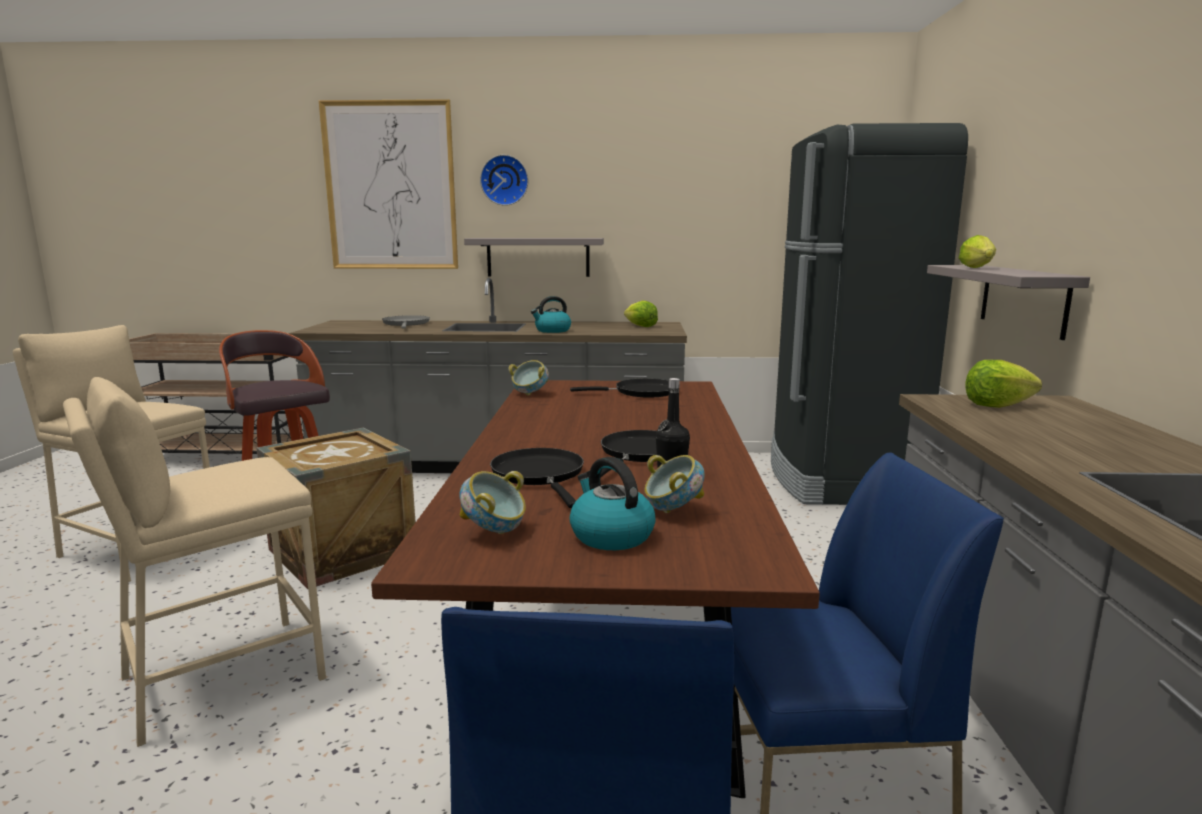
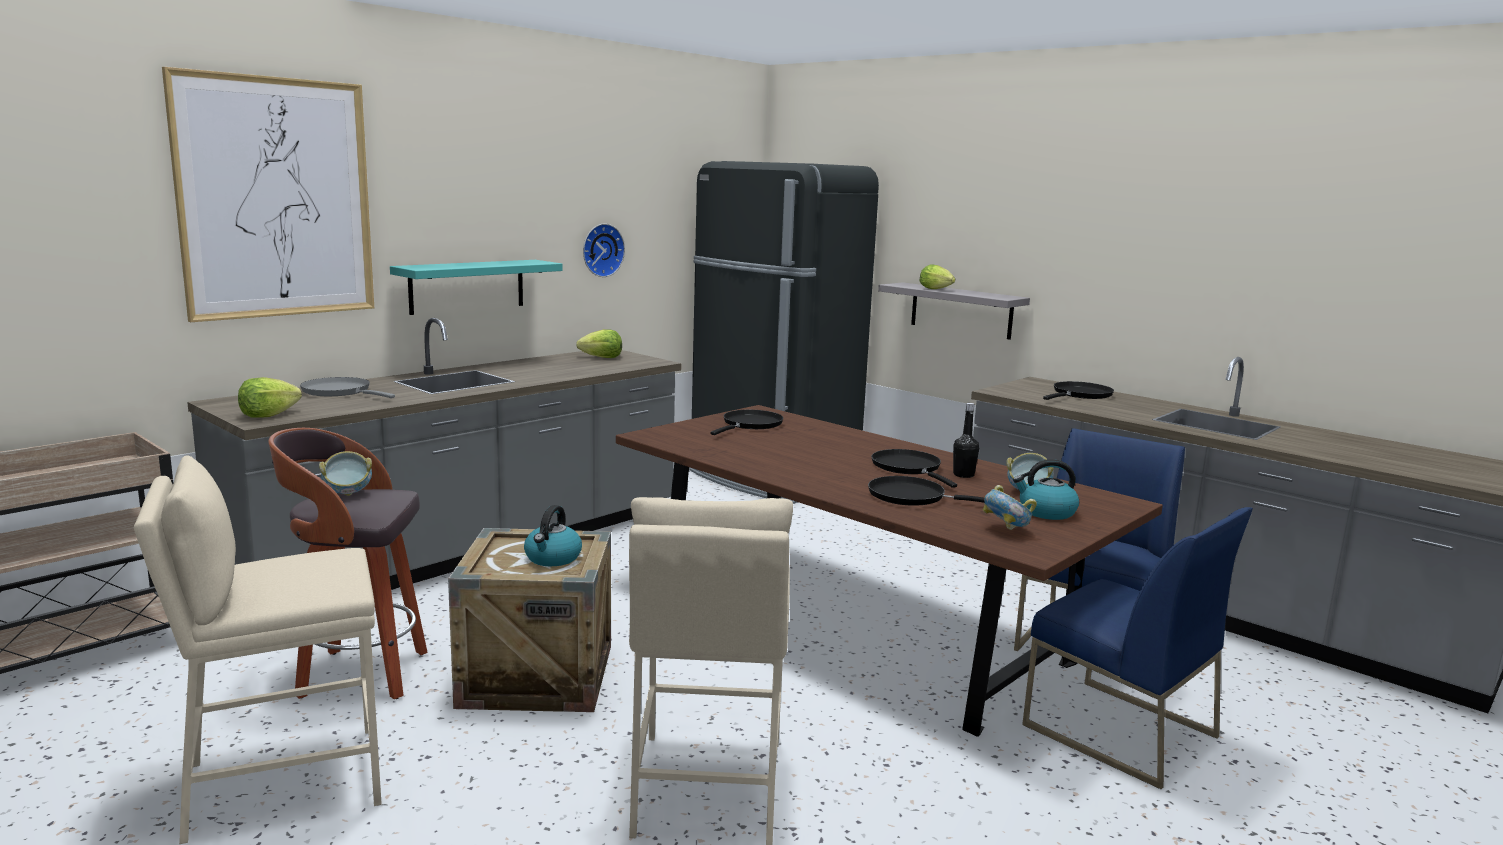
camera: 50 degrees left, 0 degrees up
(505, 180) = (428, 192): wall clock -> wall clock (601, 250)
(530, 394) = (681, 445): bowl -> bowl (347, 494)
(538, 257) = (467, 286): grey shelf -> turquoise shelf
(552, 331) = (547, 375): kettle -> kettle (553, 558)
(996, 405) = (1028, 389): lettuce -> lettuce (268, 415)
(1068, 424) = (1080, 395): none -> black frying pan

